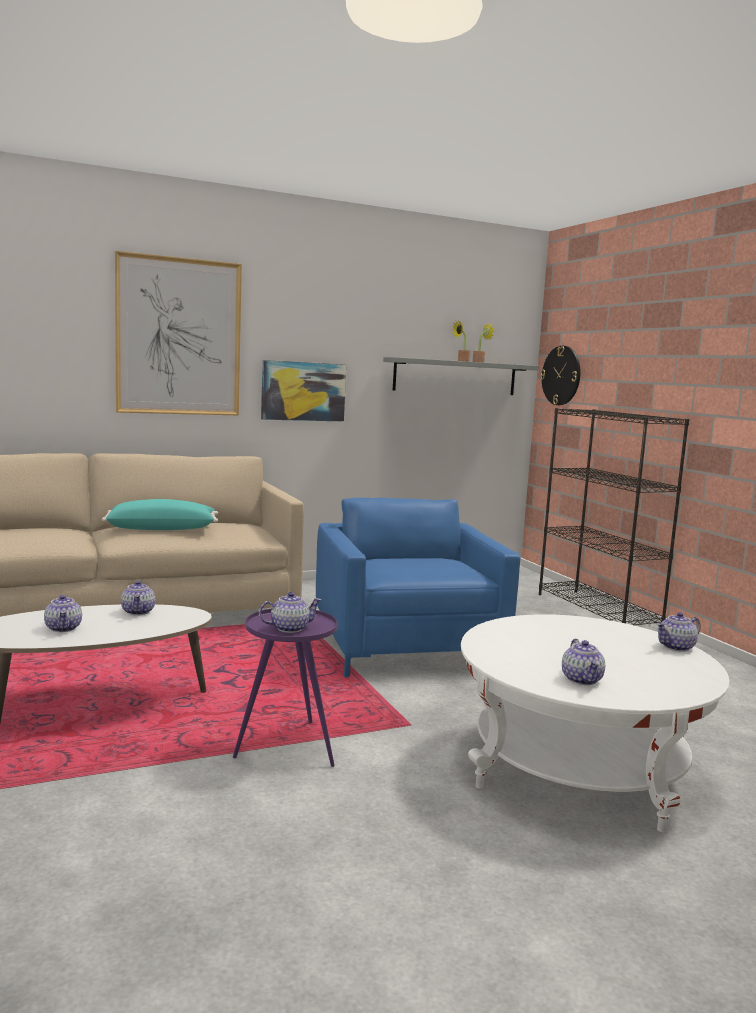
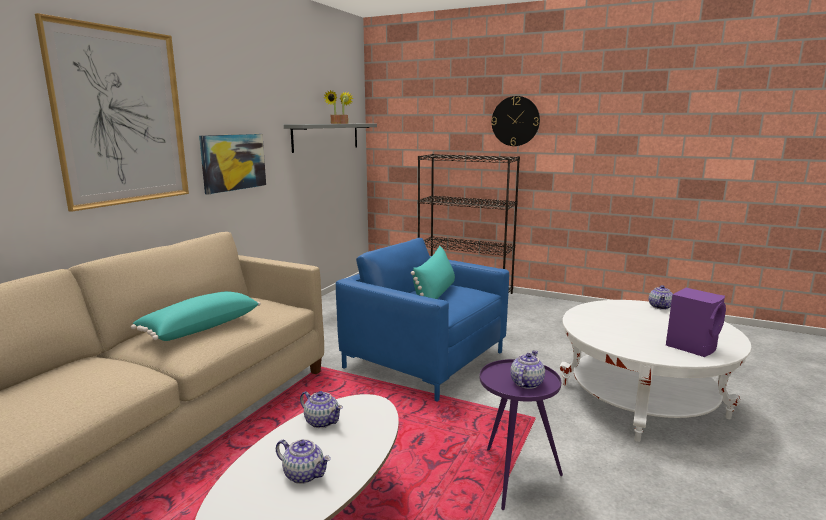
camera: 40 degrees left, 5 degrees up
(416, 563) = (435, 294): none -> turquoise pillow
(561, 375) = (393, 130): wall clock -> wall clock (515, 121)
(582, 680) = (692, 346): teapot -> purple speaker

